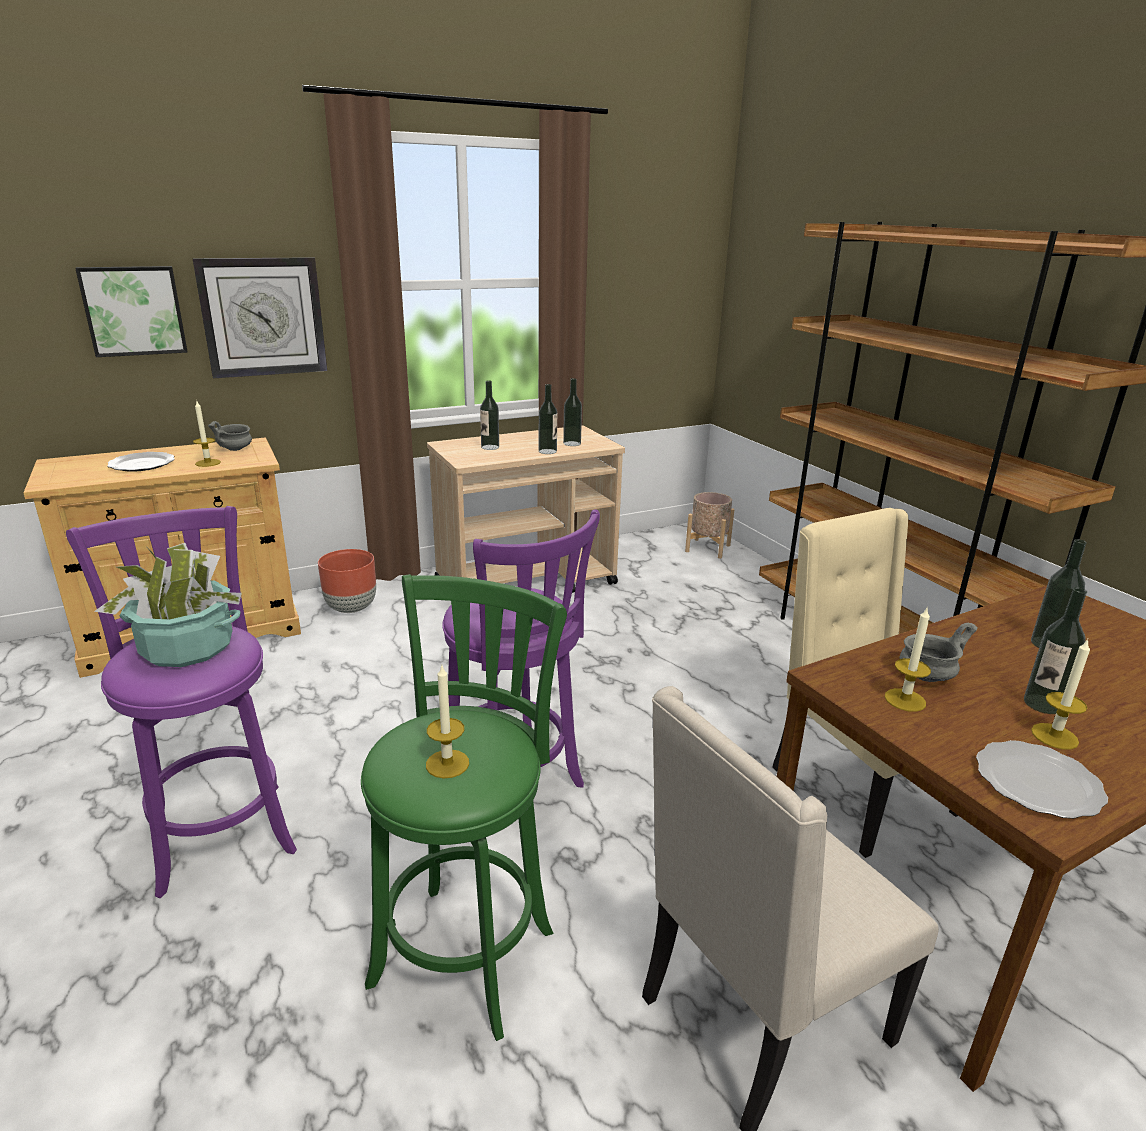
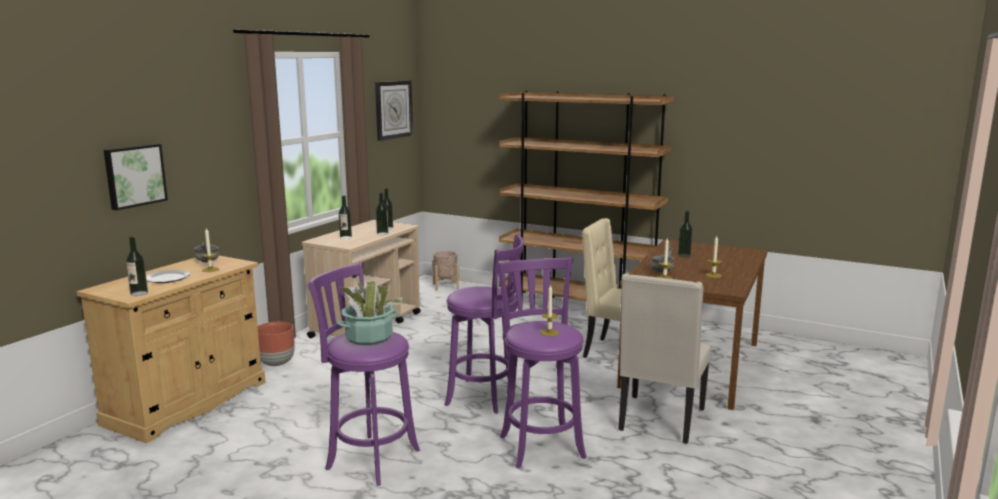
camera: 35 degrees left, 10 degrees down
(263, 317) = (204, 172): wall clock -> wall clock (393, 109)
(467, 949) = (540, 444): green stool -> purple stool
(1038, 784) = (722, 285): plate -> none
(1042, 704) = (701, 269): bottle -> bottle (139, 293)

